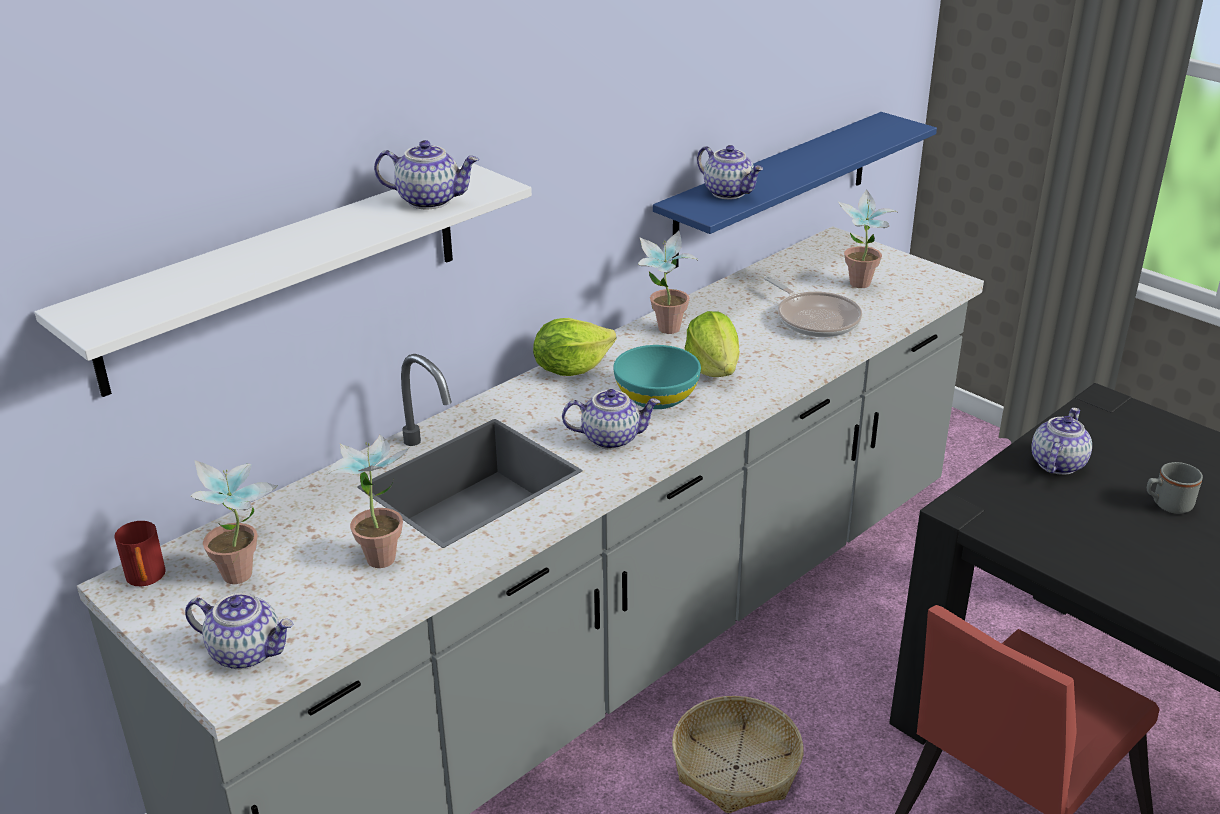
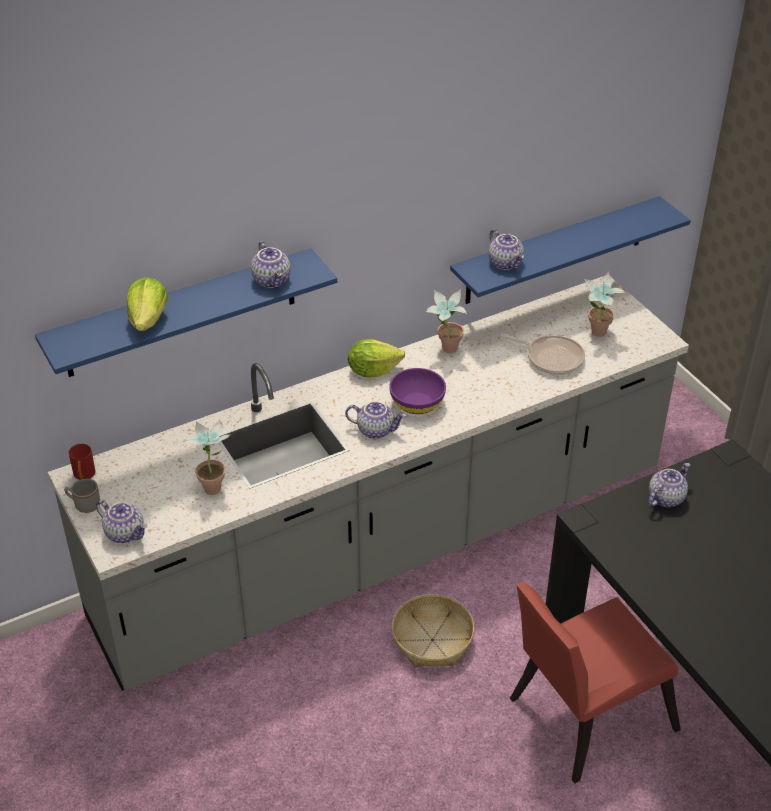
camera: 15 degrees right, 10 degrees up
(245, 579) = (136, 486): potted plant -> none
(284, 275) = (181, 314): white shelf -> blue shelf
(430, 200) = (272, 280): teapot -> teapot turned 45 degrees clockwise
(656, 397) = (417, 403): turquoise bowl -> purple bowl
(713, 368) = (464, 387): lettuce -> lettuce (148, 320)
(815, 319) = (551, 358): frying pan -> frying pan turned 45 degrees counterclockwise
(1167, 505) = (719, 542): grey mug -> grey mug (84, 504)

